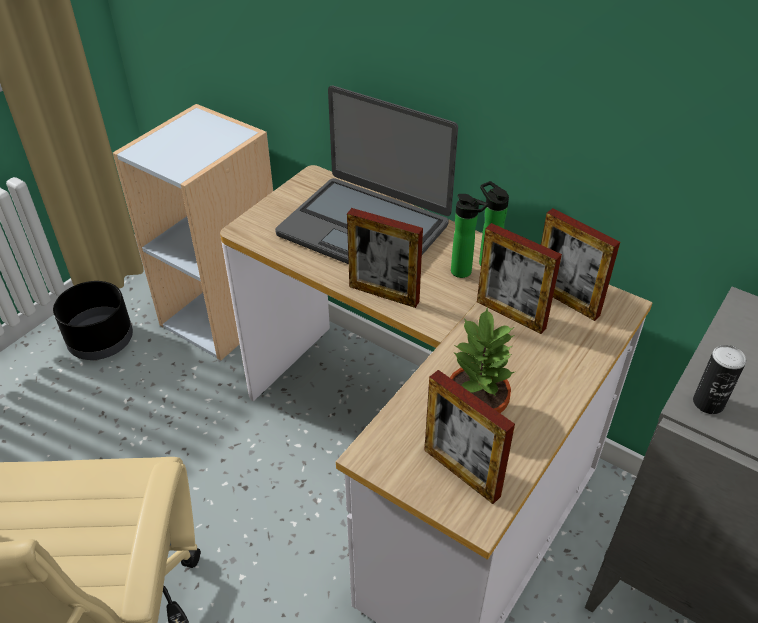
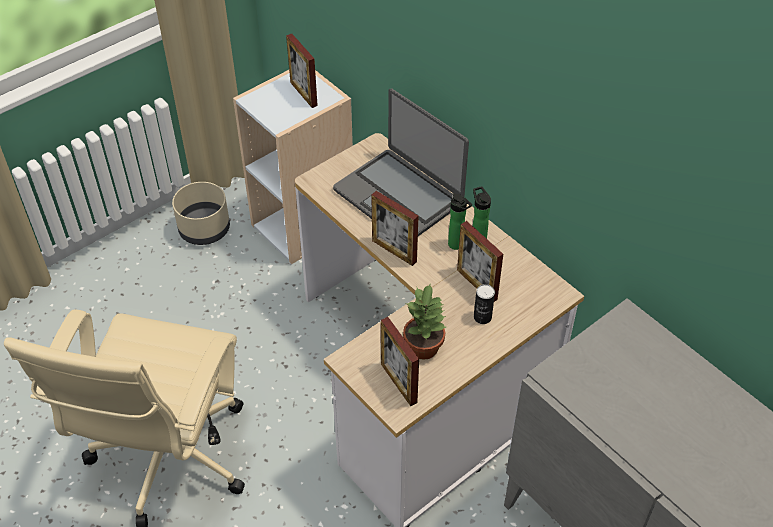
camera: 15 degrees right, 5 degrees up
(101, 340) = (204, 229): black planter -> beige planter
(566, 300) = (521, 282): picture frame -> picture frame (303, 94)
(708, 403) = (561, 373): can -> can (482, 317)

